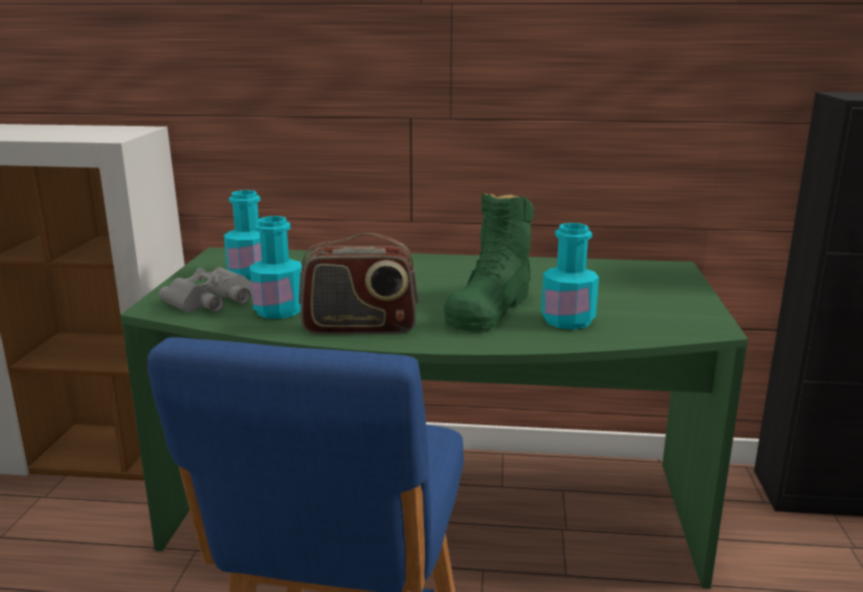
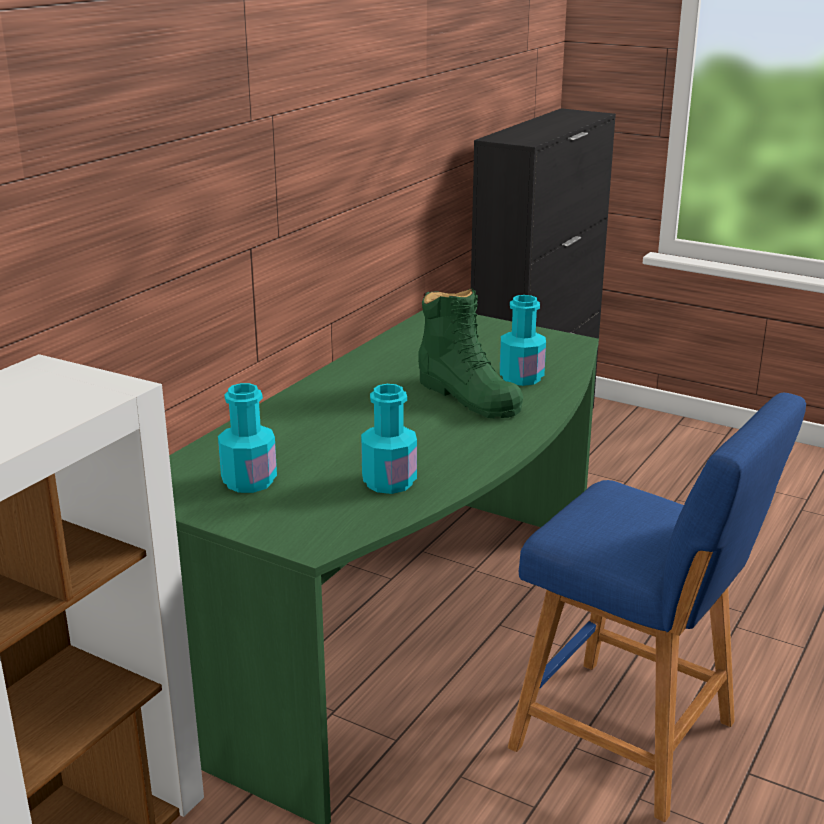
camera: 65 degrees left, 5 degrees up
(212, 301) = (323, 511): grey binoculars -> none
(360, 328) = (469, 454): radio -> none

